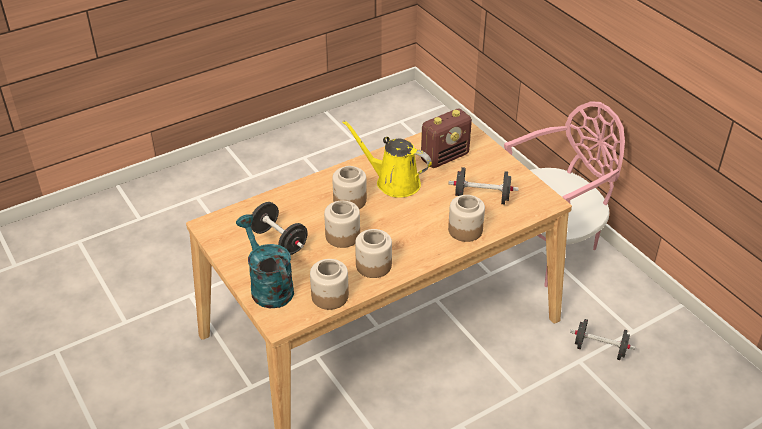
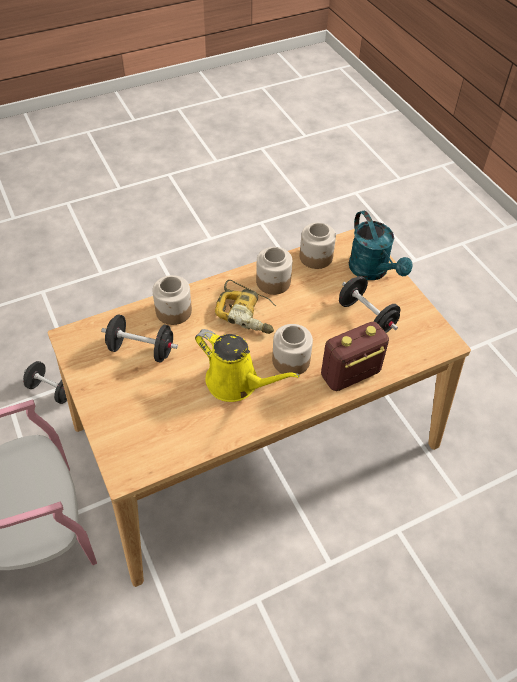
camera: 175 degrees left, 10 degrees up
(343, 236) = (301, 316): jar -> none
(394, 235) = (248, 313): none -> power drill
(445, 157) = (164, 417): radio -> radio (350, 375)

